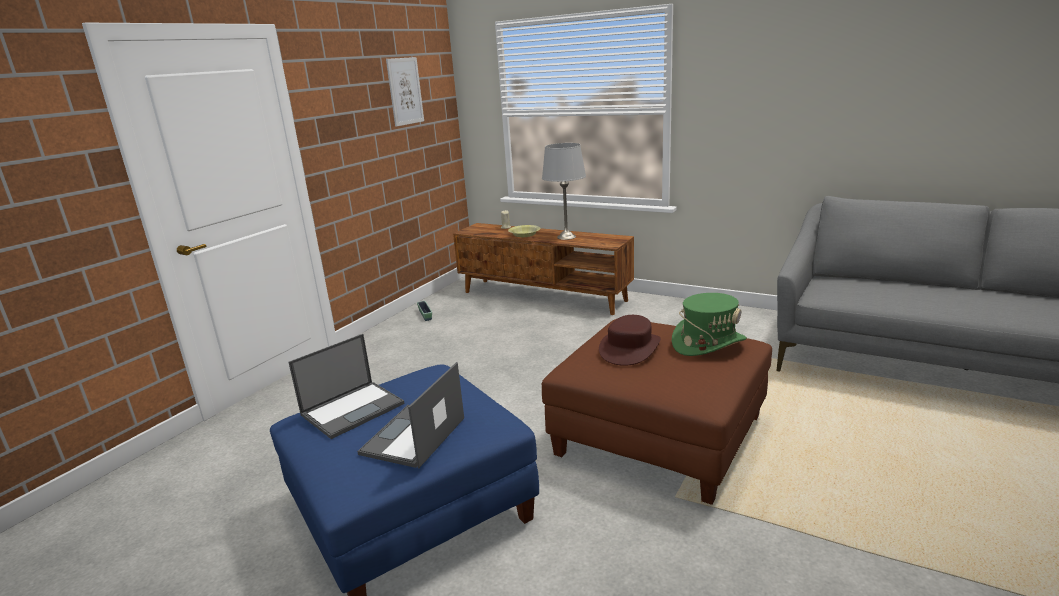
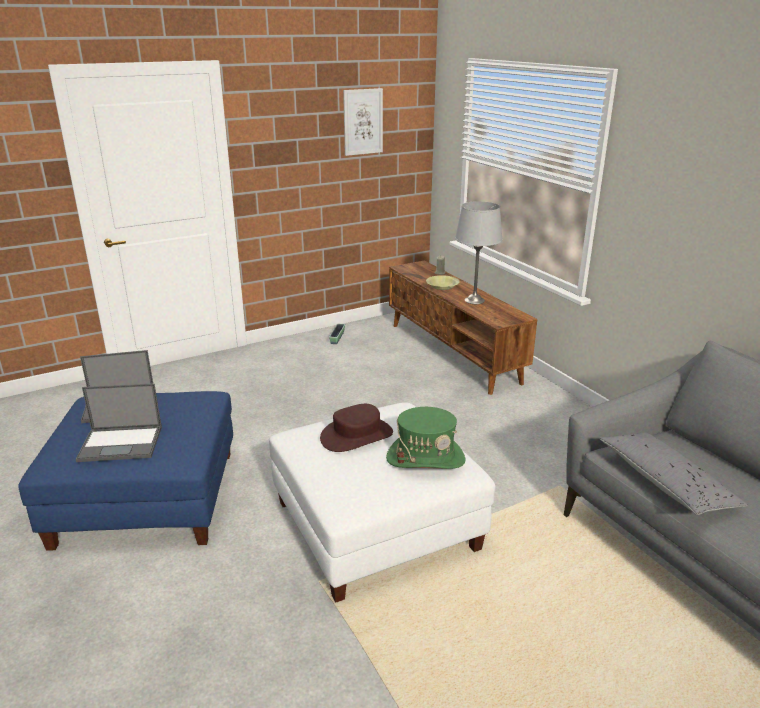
camera: 30 degrees right, 5 degrees up
(413, 437) = (122, 443): laptop -> laptop turned 150 degrees counterclockwise
(660, 435) = (377, 525): brown ottoman -> white ottoman
(875, 301) = (666, 483): none -> grey pillow

